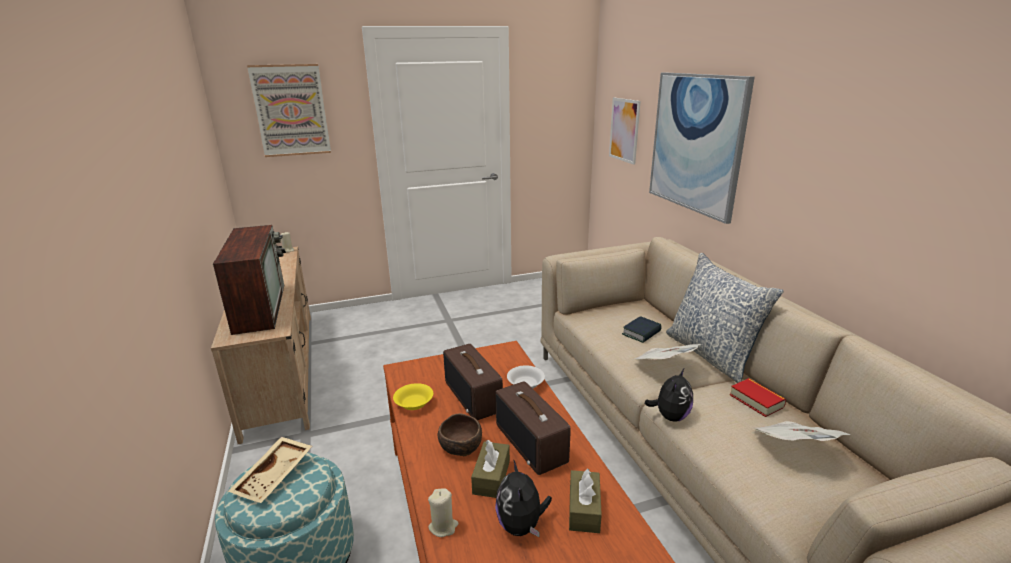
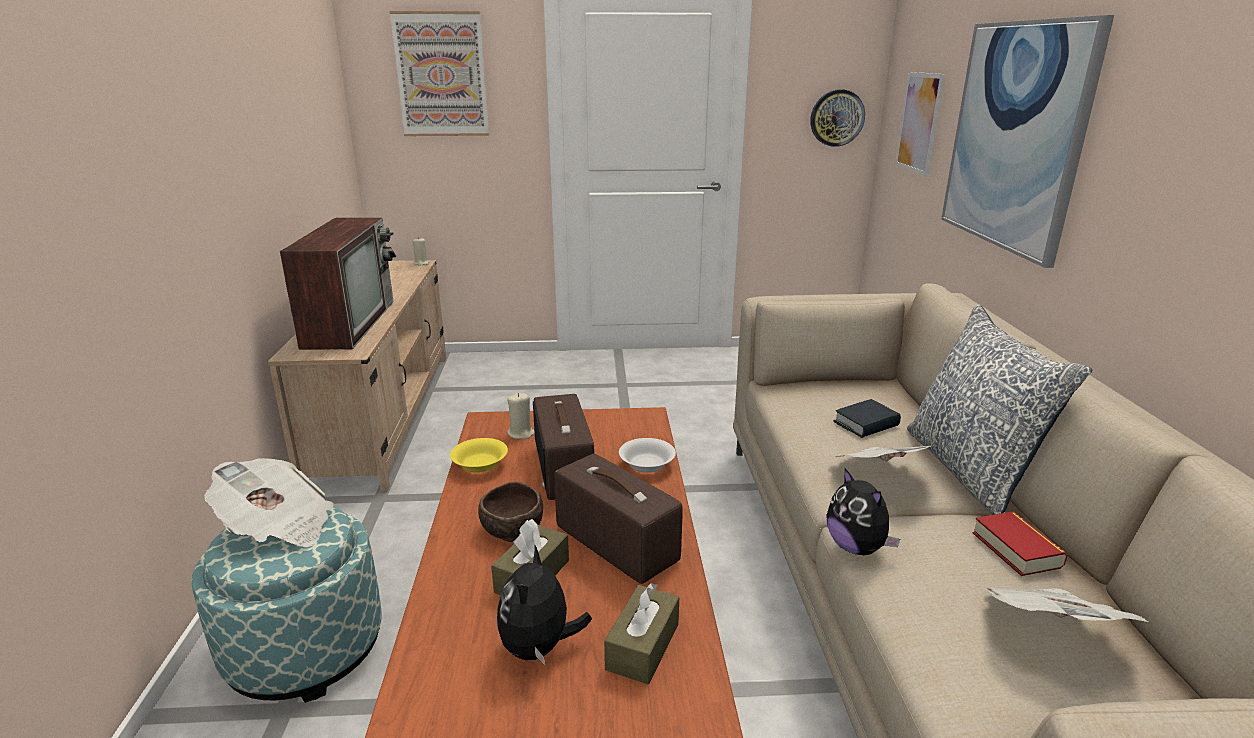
camera: 15 degrees right, 0 degrees up
(275, 476) = (278, 527): beige tray -> newspaper
(443, 526) = (432, 625): beige candle -> beige candle (521, 433)
(532, 443) = (614, 543): radio -> radio turned 150 degrees clockwise
(567, 126) = (837, 118): none -> wall clock
(670, 416) = (856, 547): plush toy -> plush toy turned 105 degrees clockwise

